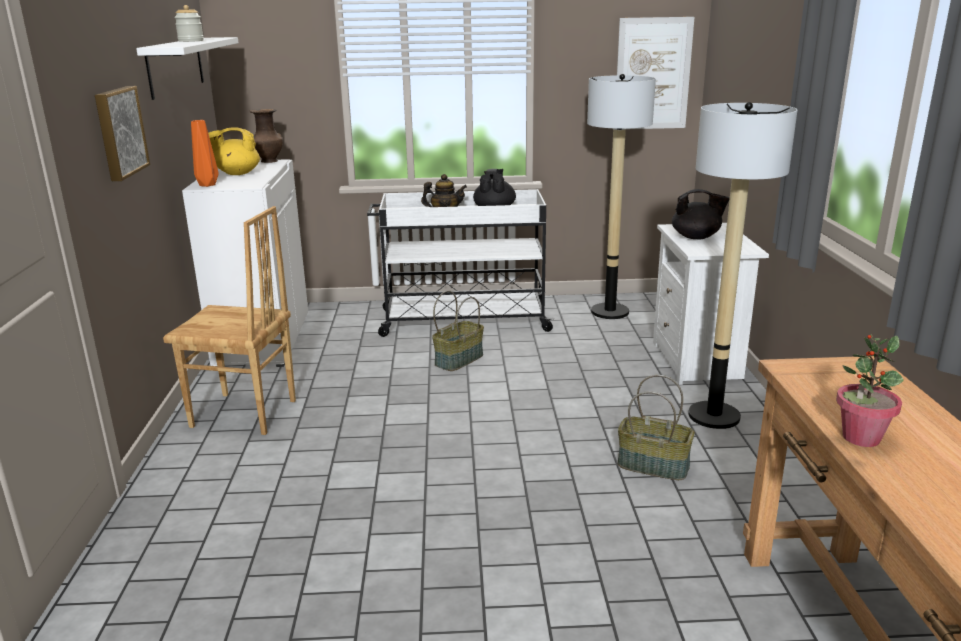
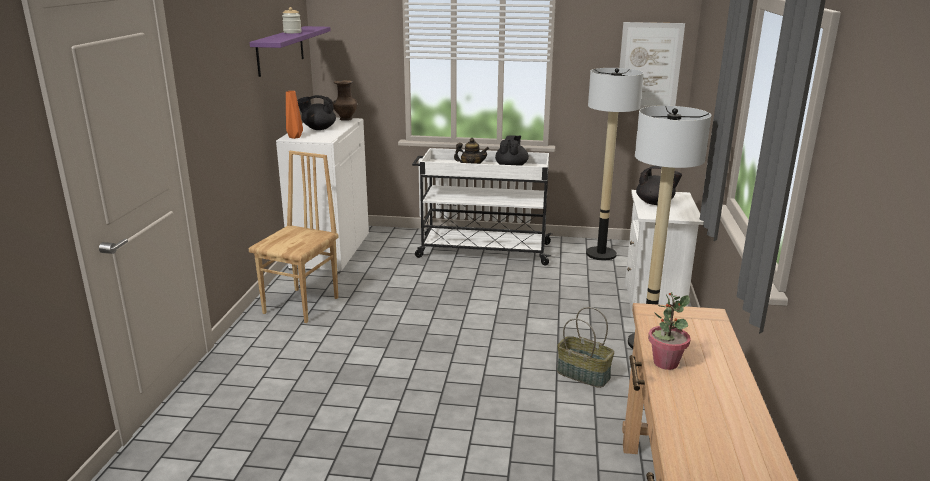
camera: 10 degrees right, 0 degrees up
(119, 132) = (230, 102): picture -> none
(176, 66) = (280, 50): white shelf -> purple shelf
(236, 173) = (318, 128): yellow teapot -> black teapot
(244, 414) = (302, 305): brown chair -> brown chair turned 90 degrees counterclockwise
(458, 359) = (468, 280): basket -> none

